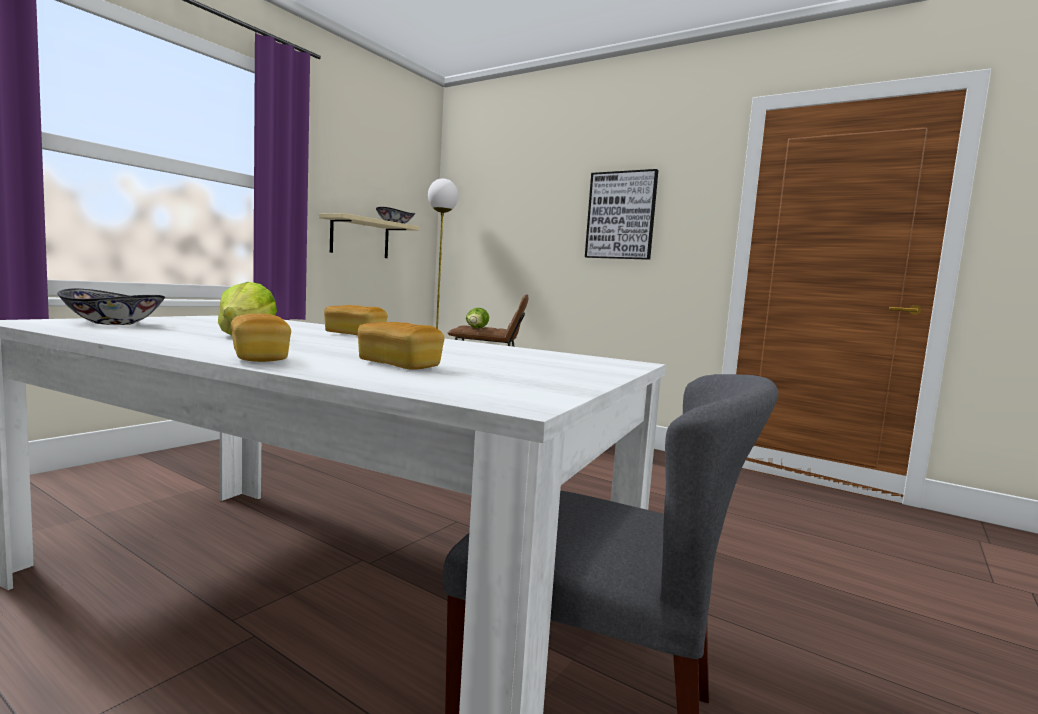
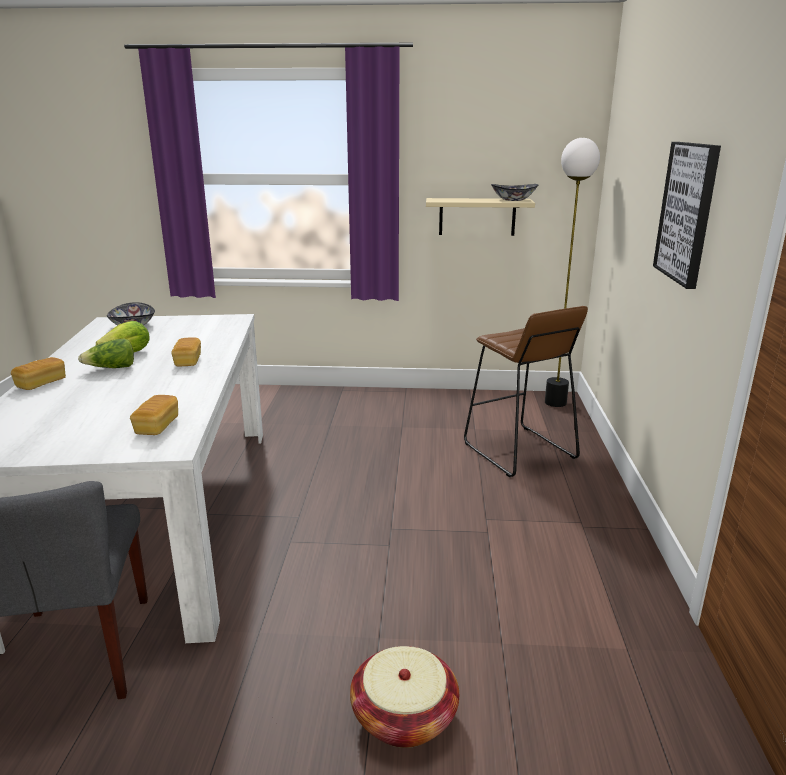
camera: 60 degrees right, 15 degrees up
(399, 365) = (52, 408): bread -> bread (157, 426)
(476, 328) = (508, 339): lettuce -> lettuce (112, 368)
(782, 559) = (404, 717): none -> basket

